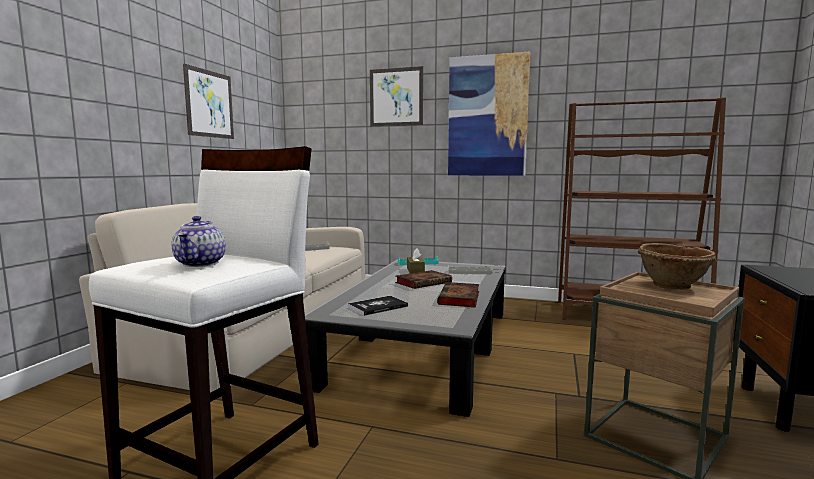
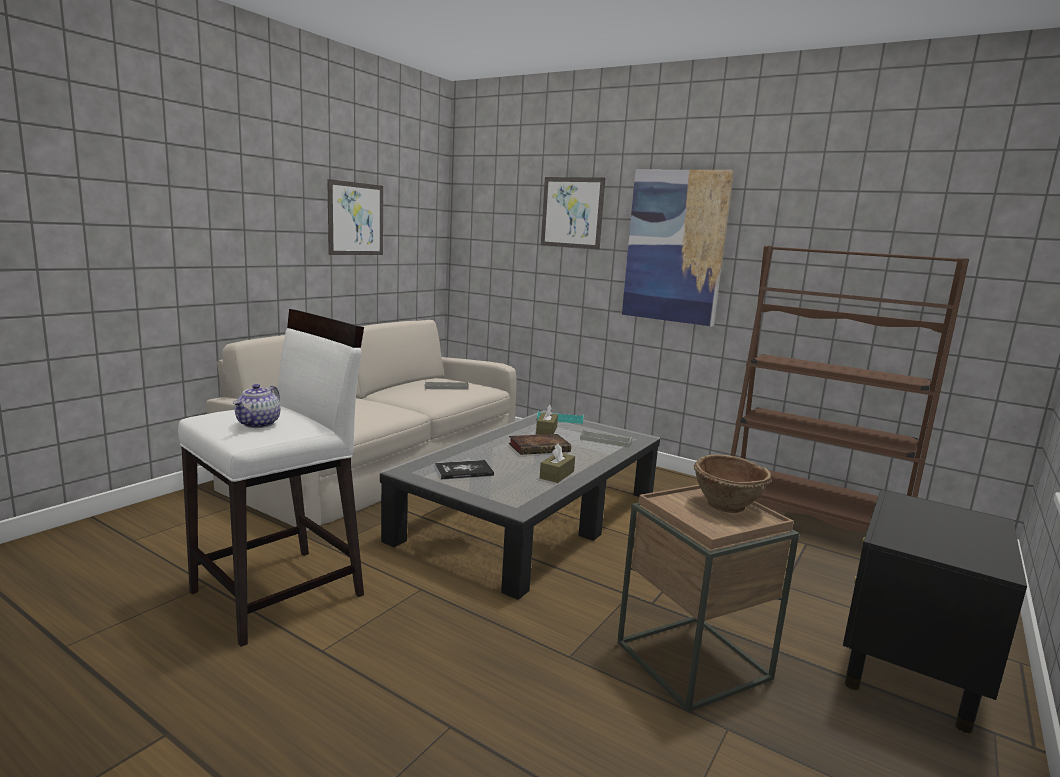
camera: 15 degrees right, 5 degrees up
(459, 299) = (557, 475): book -> brown tissue box

